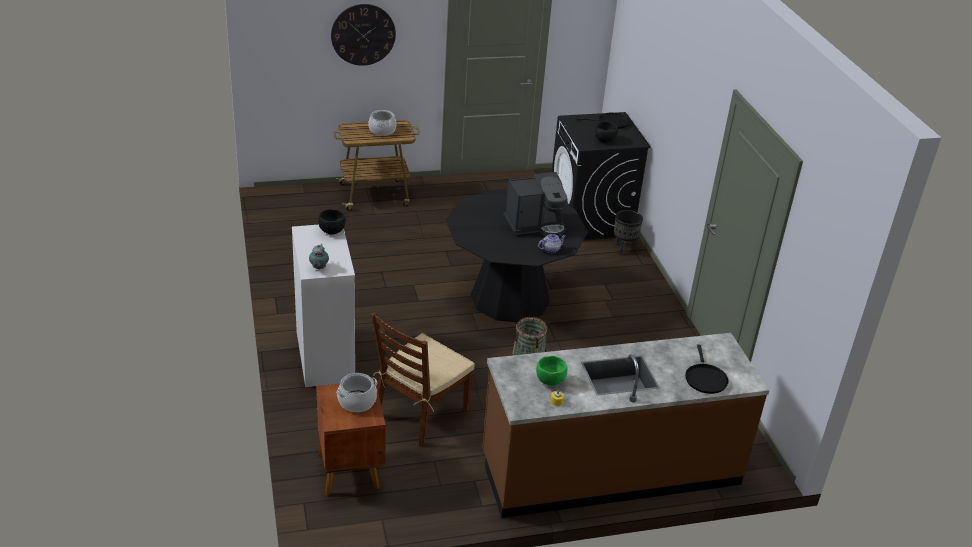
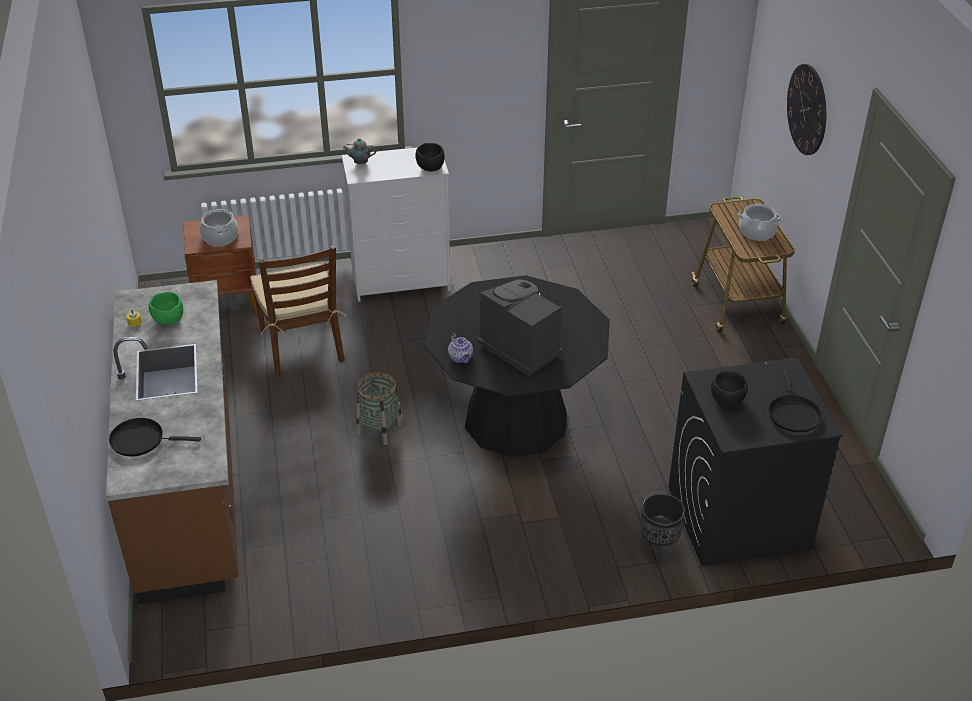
camera: 95 degrees right, 5 degrees up
(420, 414) = (302, 345): brown chair -> brown chair turned 150 degrees counterclockwise
(535, 225) = (520, 348): coffee machine -> coffee machine turned 150 degrees clockwise

